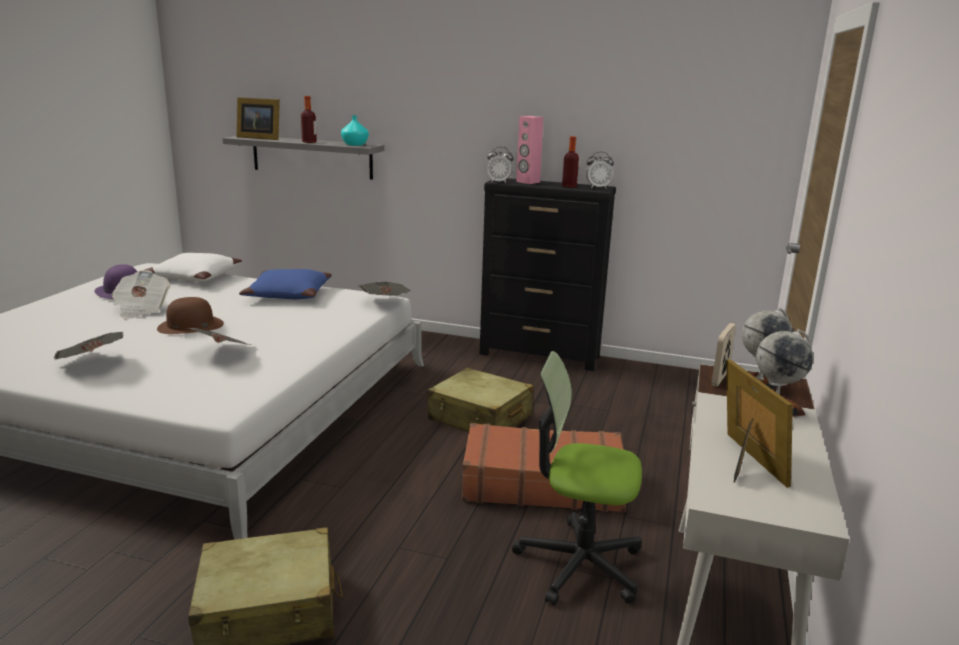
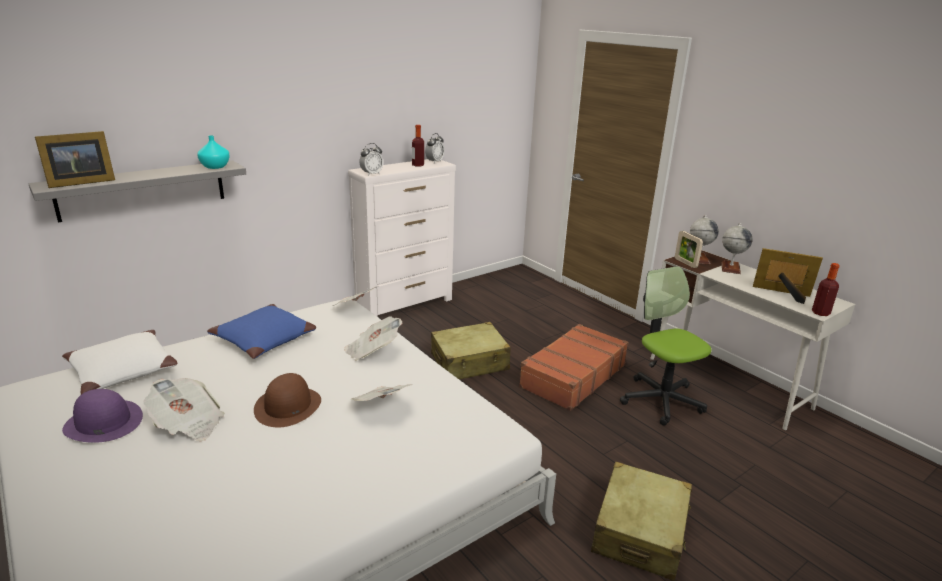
camera: 55 degrees left, 5 degrees up
(91, 363) = (318, 484): newspaper -> newspaper (372, 351)
(309, 142) = (160, 174): bottle -> bottle (820, 313)
(527, 182) = (384, 168): pink speaker -> none
(540, 356) = (405, 305): black dresser -> white dresser
(579, 564) = (661, 400): office chair -> office chair turned 105 degrees clockwise

